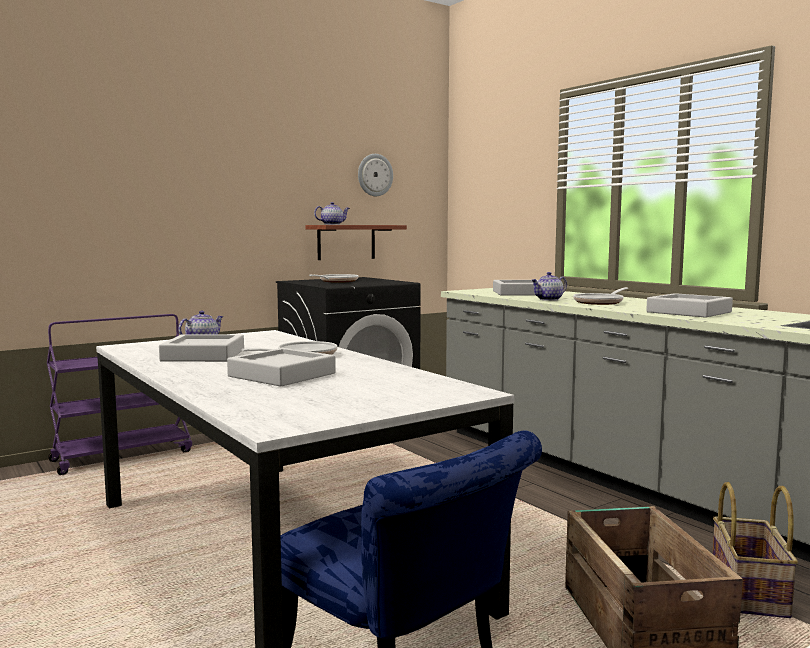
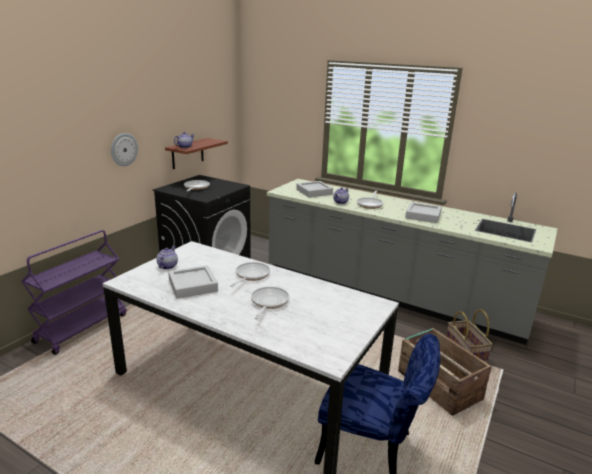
camera: 25 degrees left, 15 degrees up
(282, 375) = (268, 303): grey tray -> frying pan
(374, 175) = (201, 105): wall clock -> wall clock (123, 149)

